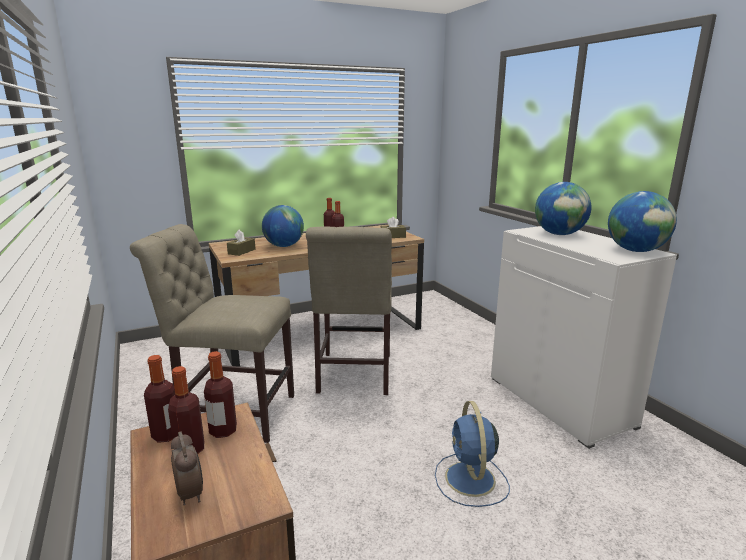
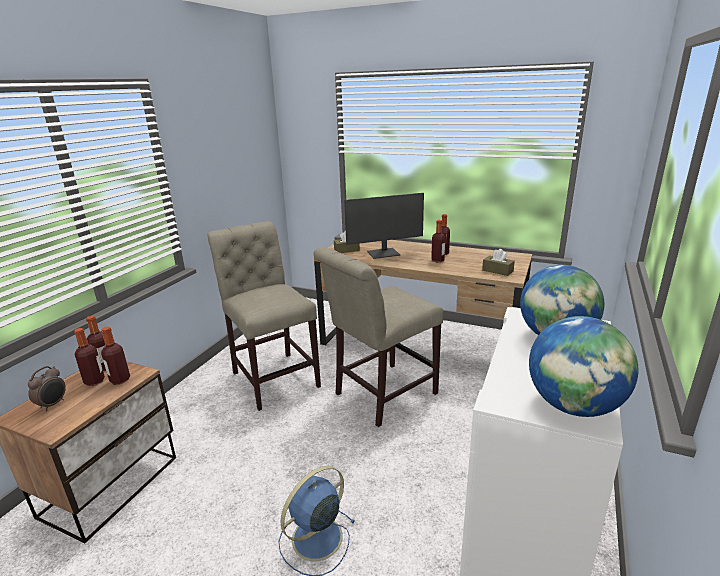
camera: 50 degrees right, 5 degrees up
(284, 246) = (384, 253): globe -> monitor

